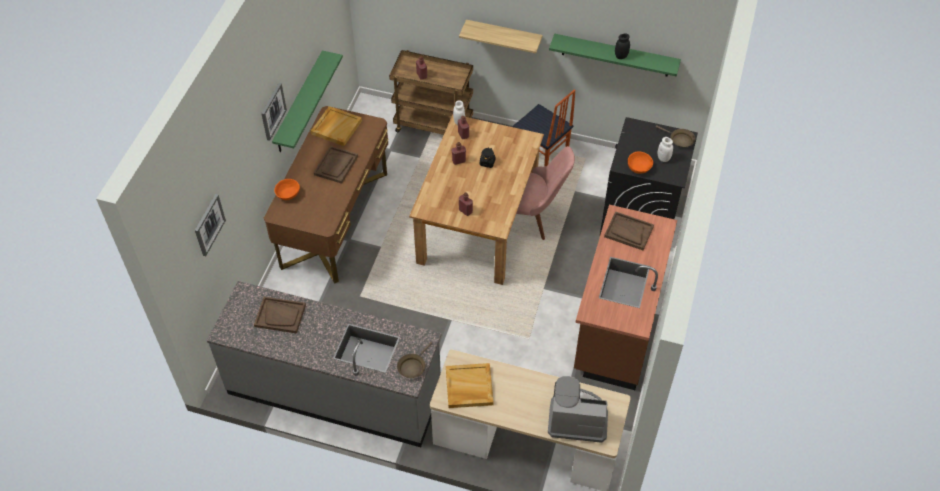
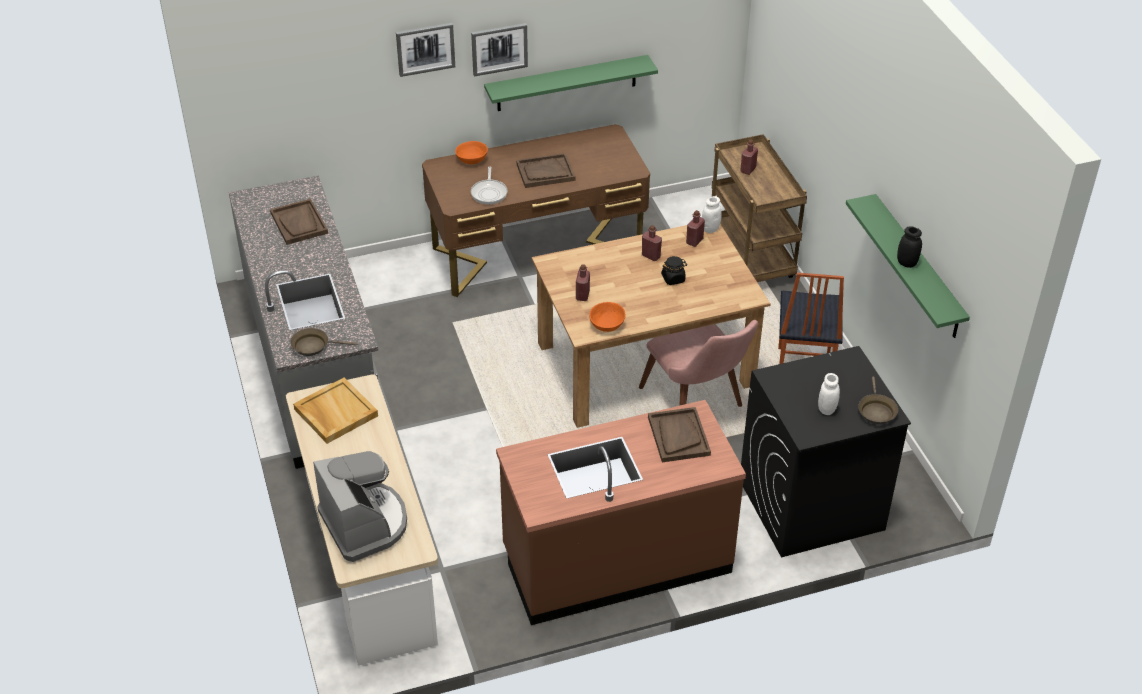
camera: 55 degrees right, 10 degrees down
(209, 224) = (310, 82): picture -> picture (425, 48)
(329, 203) = (489, 192): none -> frying pan
(336, 127) = (599, 146): beige tray -> none
(503, 36) = (839, 170): shelf -> none
(638, 168) = (784, 393): orange bowl -> orange bowl (607, 325)

